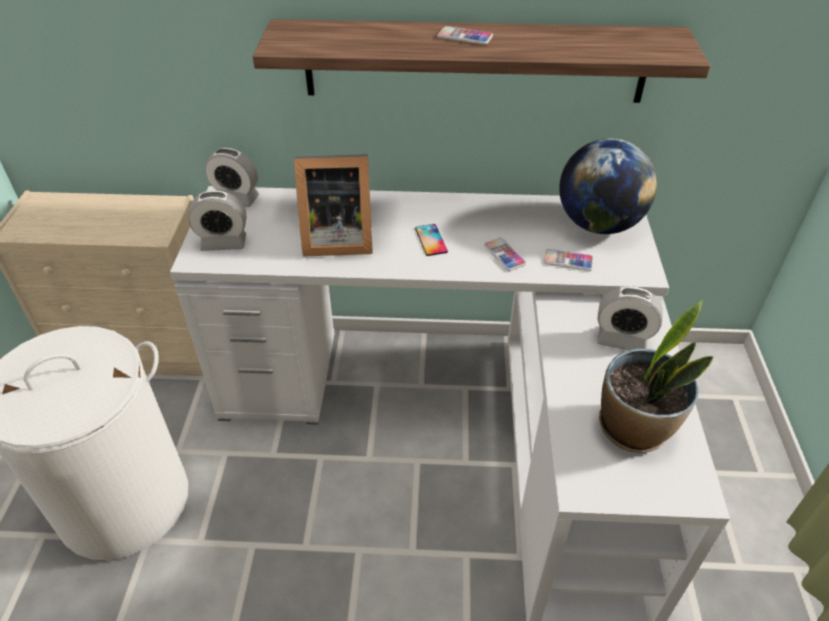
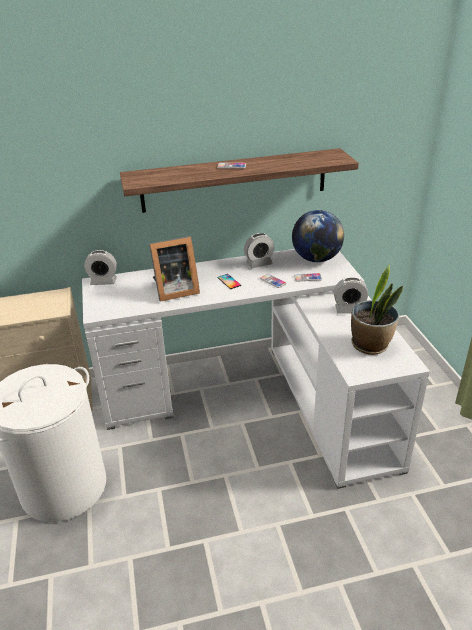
camera: 15 degrees left, 10 degrees down
(223, 243) = (108, 304): alarm clock -> alarm clock (259, 264)

